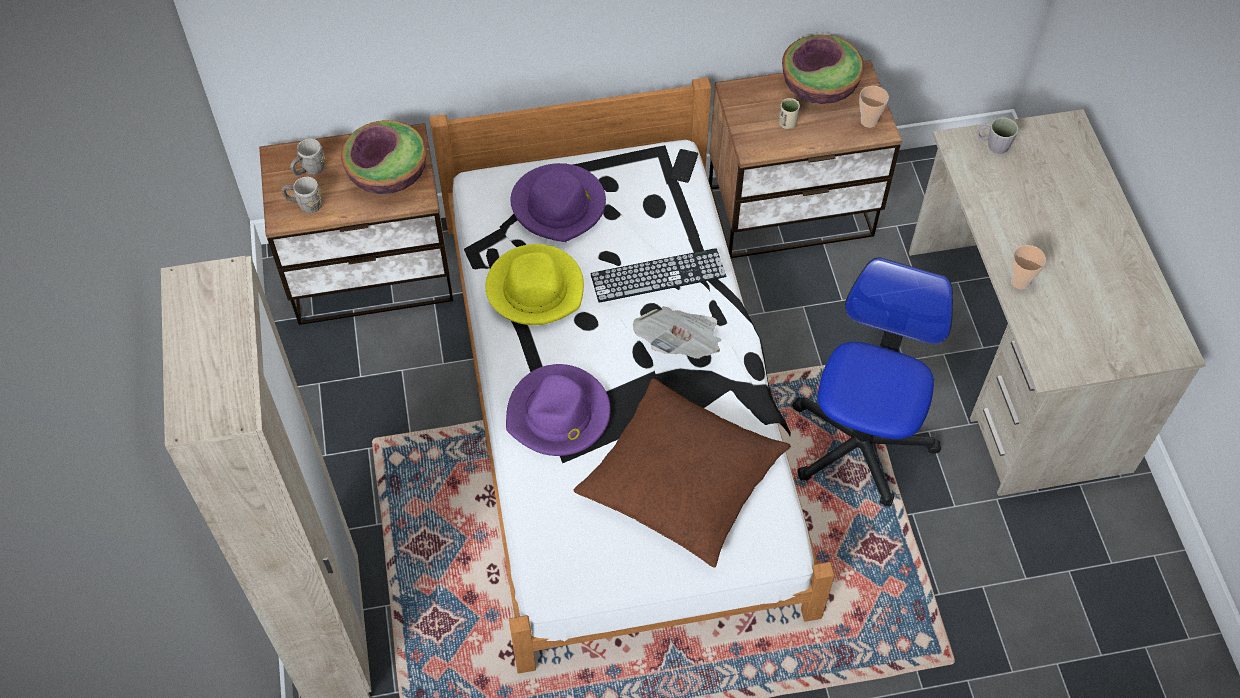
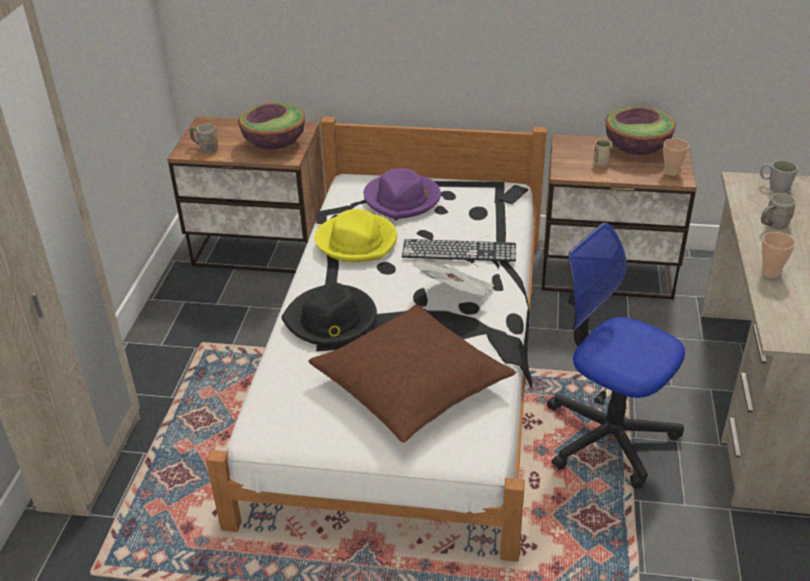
camera: 20 degrees right, 20 degrees down
(310, 170) = (221, 132): grey mug -> grey mug (773, 225)
(559, 414) = (331, 320): purple hat -> black hat
(860, 443) = (608, 435): office chair -> office chair turned 90 degrees counterclockwise

